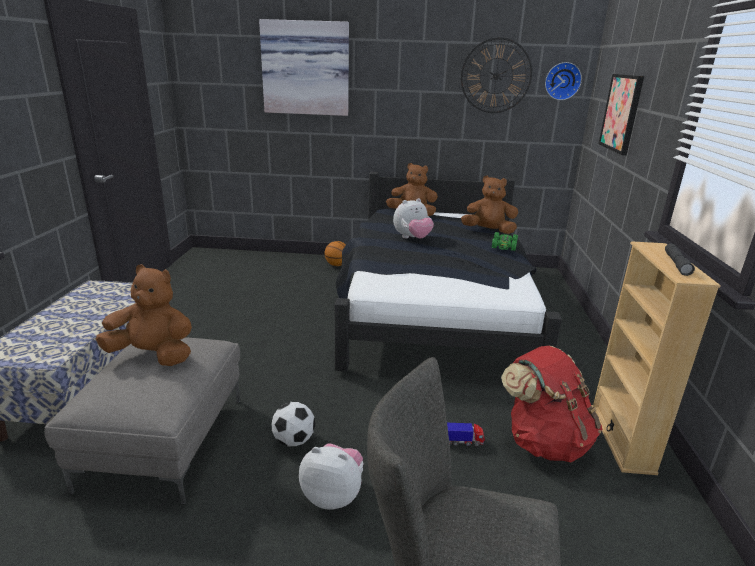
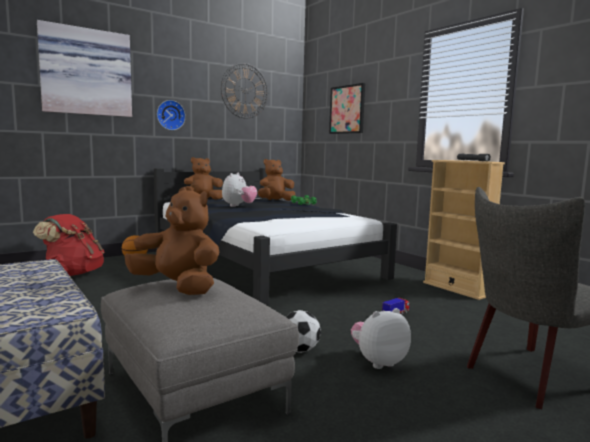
camera: 40 degrees left, 15 degrees down
(153, 355) = (178, 287): brown plush toy -> brown plush toy turned 60 degrees clockwise
(544, 441) = (430, 300): red backpack -> red backpack (73, 274)
(562, 81) = (286, 97): wall clock -> wall clock (170, 115)

